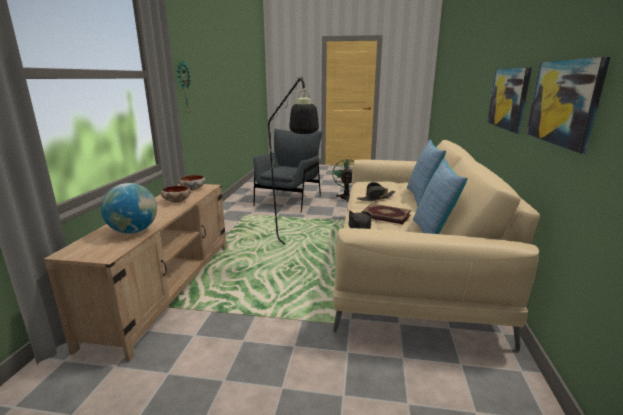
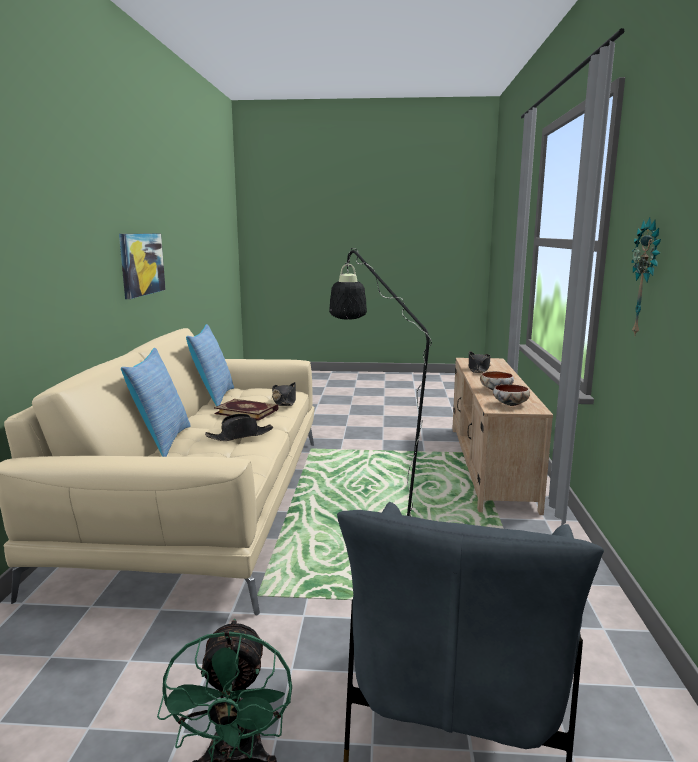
camera: 175 degrees right, 5 degrees down
(134, 231) = (478, 368): globe -> black hat
(509, 98) = (82, 276): picture -> none

